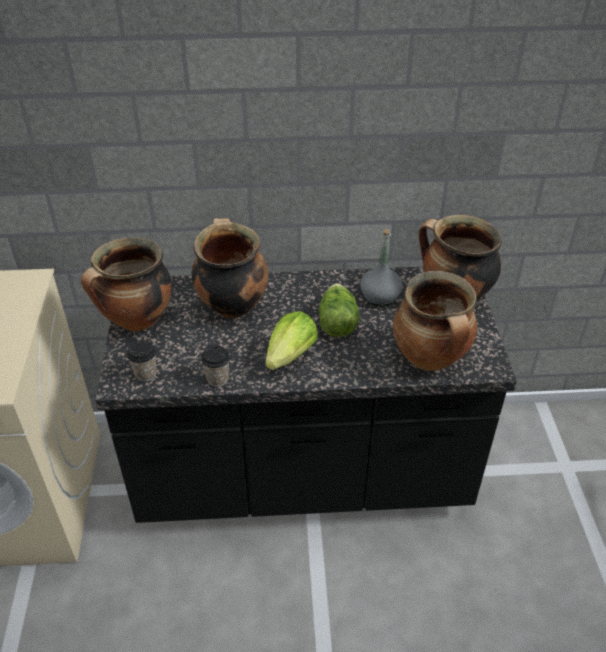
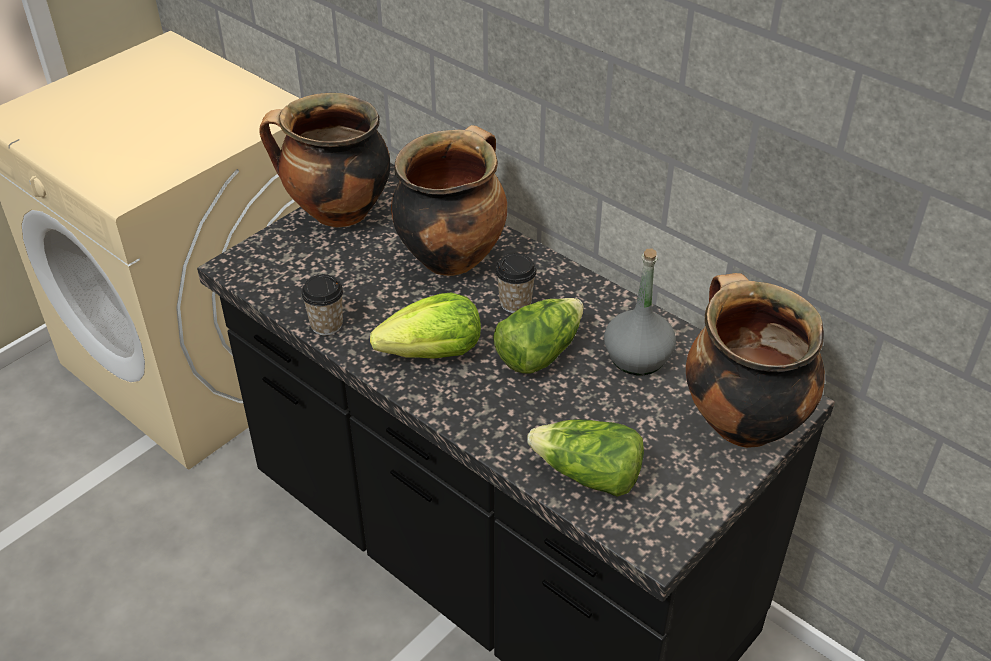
camera: 45 degrees right, 0 degrees up
(145, 373) = (271, 272): cup -> cup (515, 303)
(431, 359) = (588, 475): cooking pot -> lettuce

